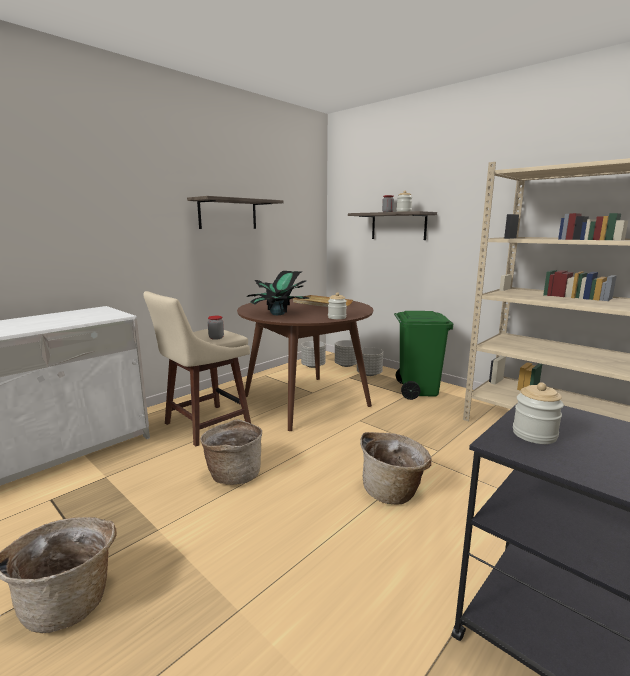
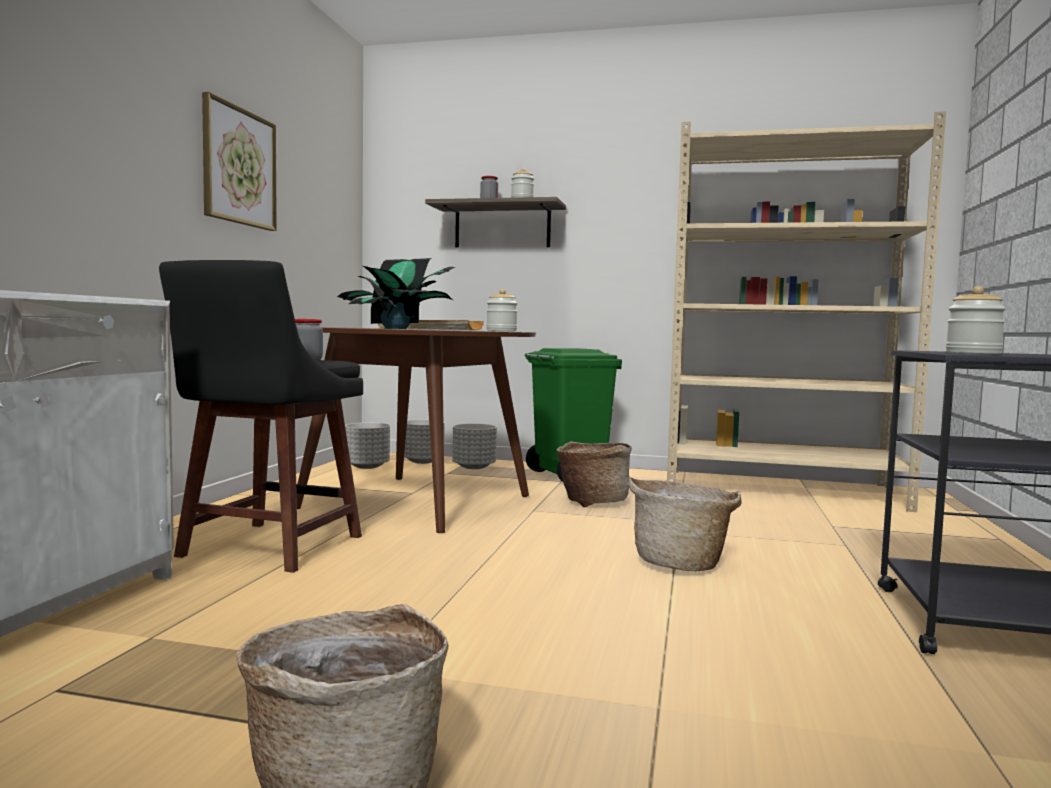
camera: 30 degrees left, 10 degrees down
(203, 425) = (266, 548): beige stool -> black stool
(228, 214) = (239, 167): shelf -> picture
(234, 474) = (420, 588): basket -> basket (591, 502)

